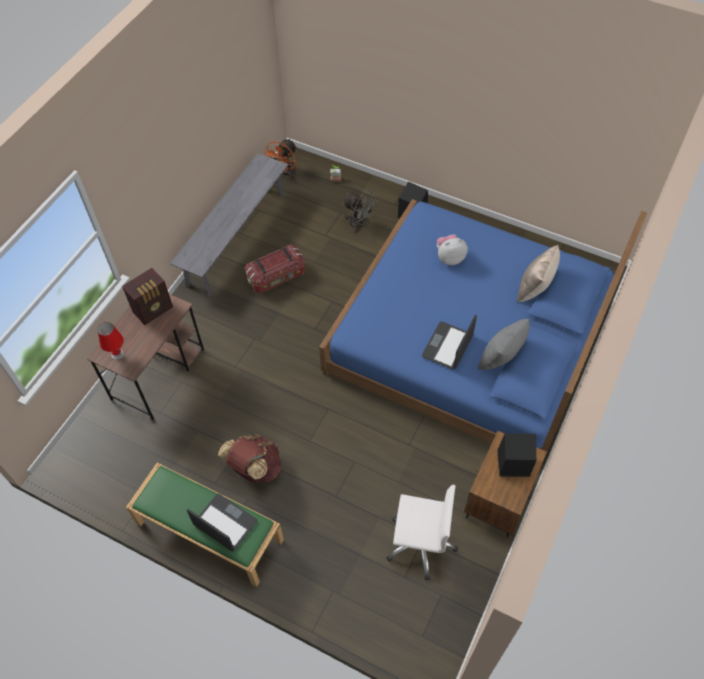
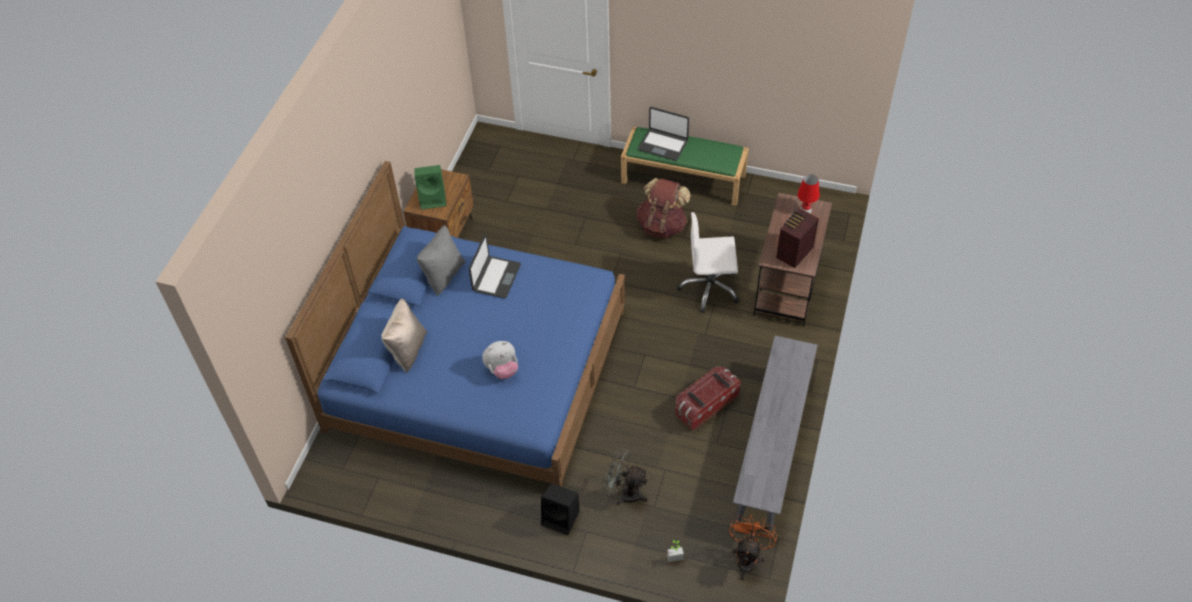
camera: 170 degrees right, 5 degrees down
(420, 543) = (508, 197): white office chair -> white office chair (709, 288)
(512, 463) = (433, 198): black speaker -> green speaker

